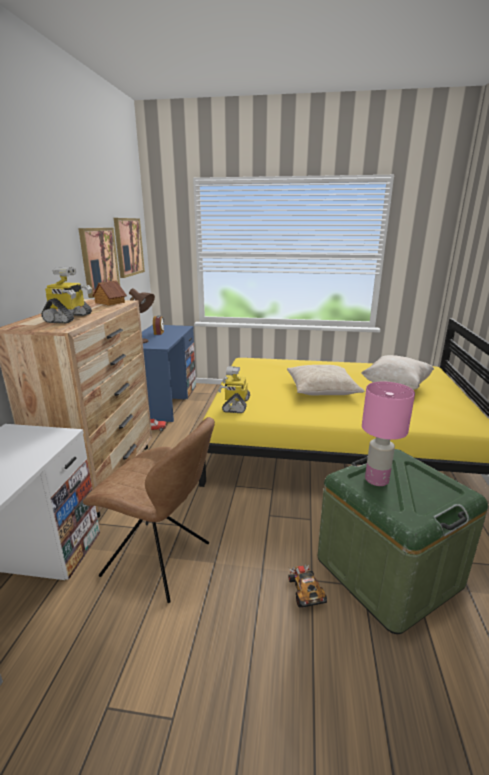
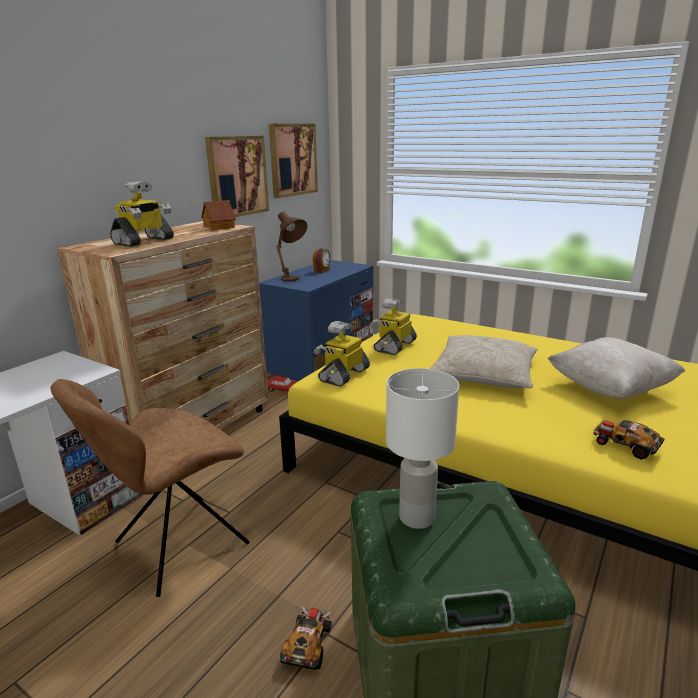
camera: 25 degrees right, 0 degrees up
(160, 560) = (177, 545): brown chair -> brown chair turned 90 degrees clockwise
(249, 380) = (394, 346): none -> toy robot
(376, 479) = (416, 517): pink table lamp -> white table lamp
(432, 415) = (624, 444): none -> toy car

